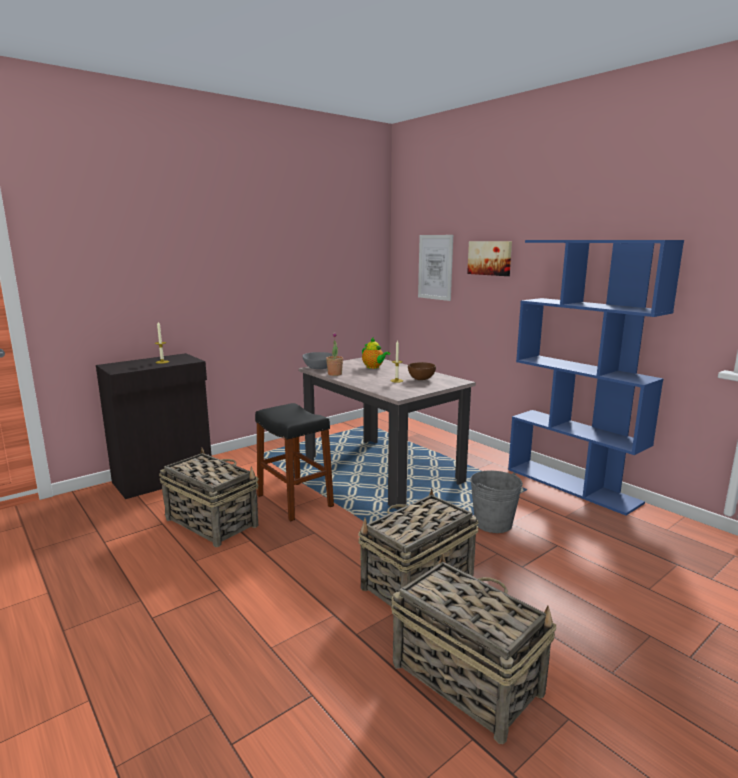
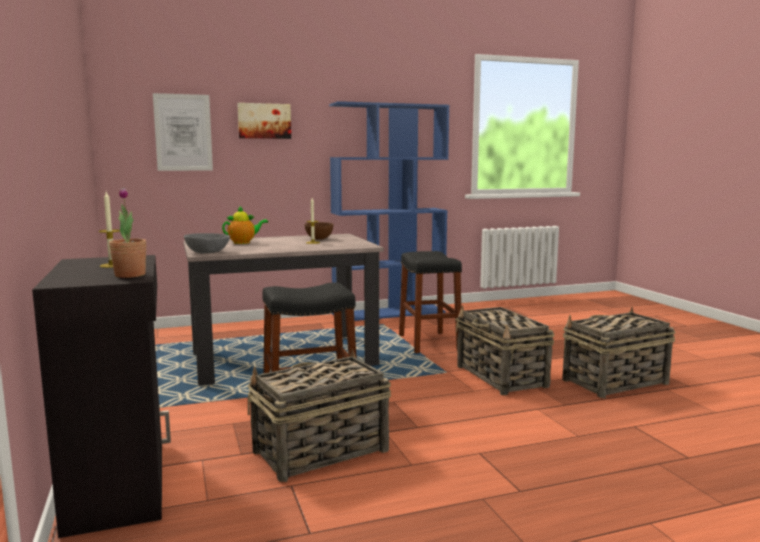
camera: 70 degrees left, 5 degrees down
(334, 374) = (249, 251): potted plant -> potted plant (130, 275)
(493, 523) = (429, 342): grey bucket -> black stool

